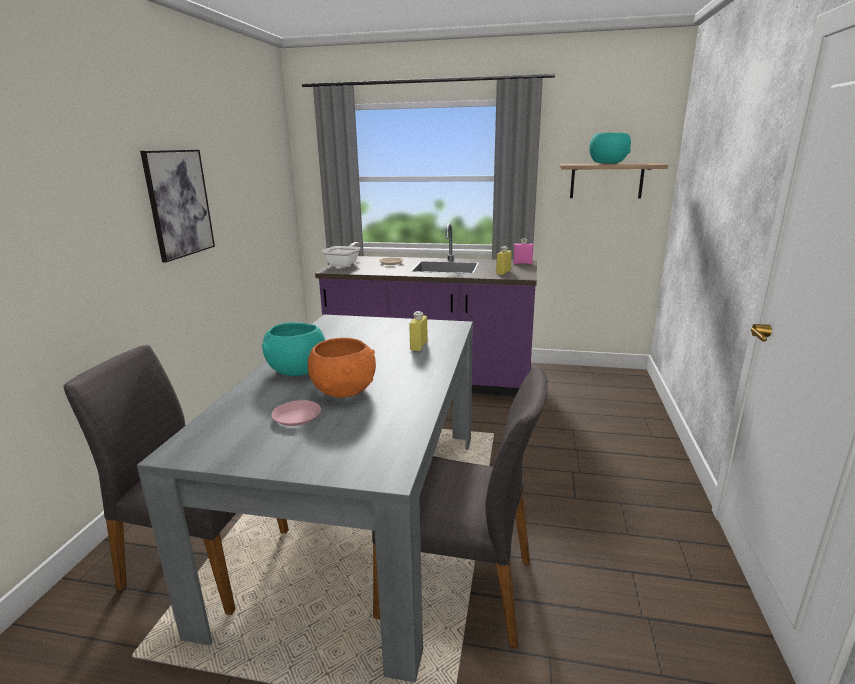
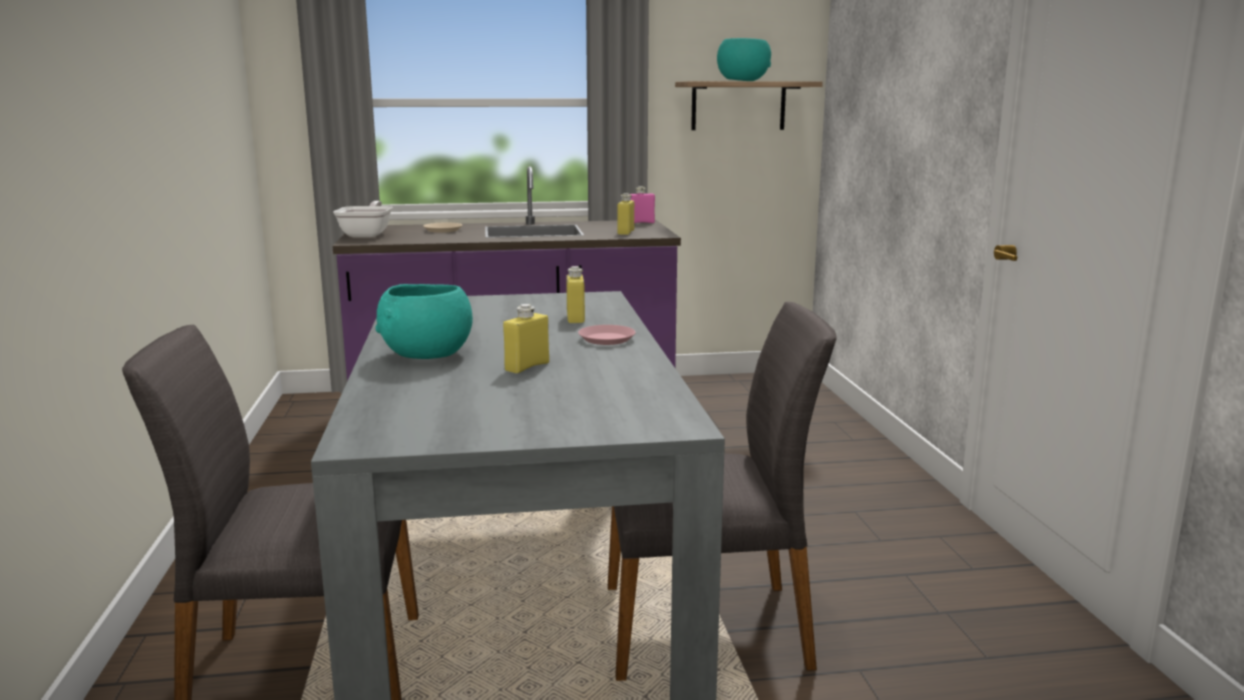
camera: 20 degrees left, 5 degrees down
(179, 203) = (145, 119): picture -> none
(296, 417) = (490, 395): pink plate -> pink plate (606, 339)
(345, 391) = (527, 367): orange bowl -> yellow bottle

